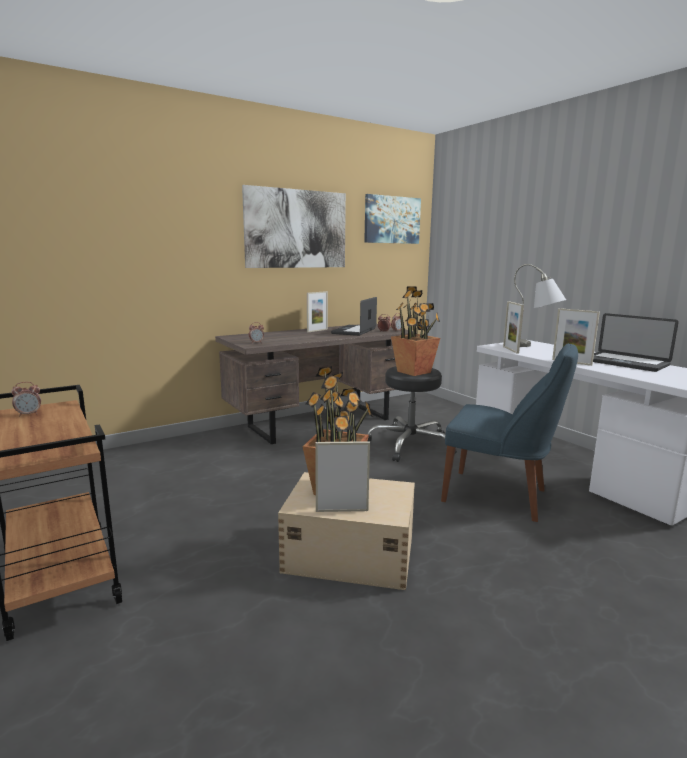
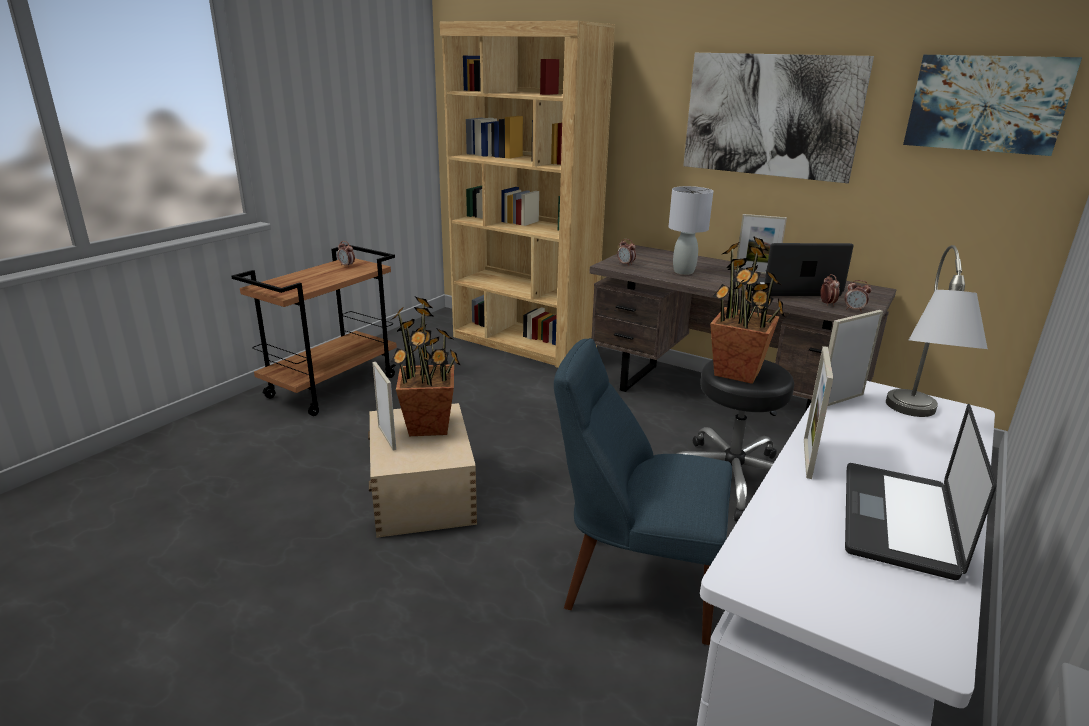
camera: 65 degrees right, 10 degrees up
(137, 456) = (523, 343): none -> brown bookcase
(294, 338) = (684, 272): none -> grey table lamp
(500, 496) = (635, 583): blue chair -> blue chair turned 105 degrees clockwise

